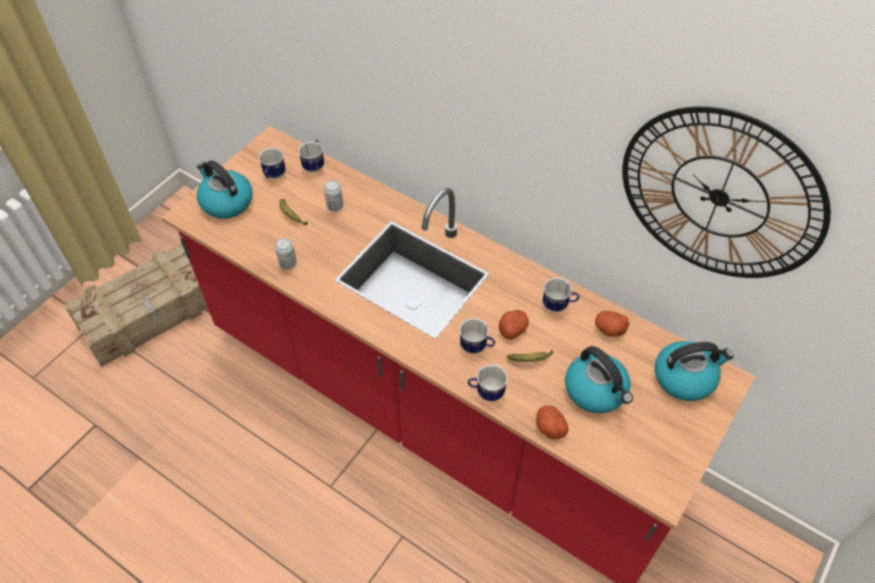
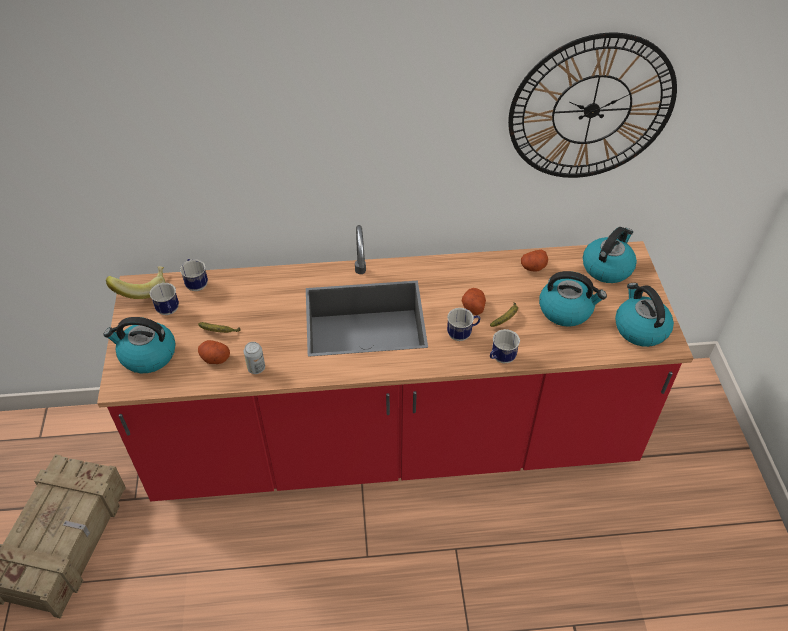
camera: 40 degrees left, 5 degrees down
(273, 145) = (141, 289): none -> banana
(335, 206) = (248, 304): can -> none
(549, 427) = (563, 352): potato -> potato (214, 358)
(558, 306) = (486, 272): mug -> none
(651, 458) = (640, 328): none -> kettle

